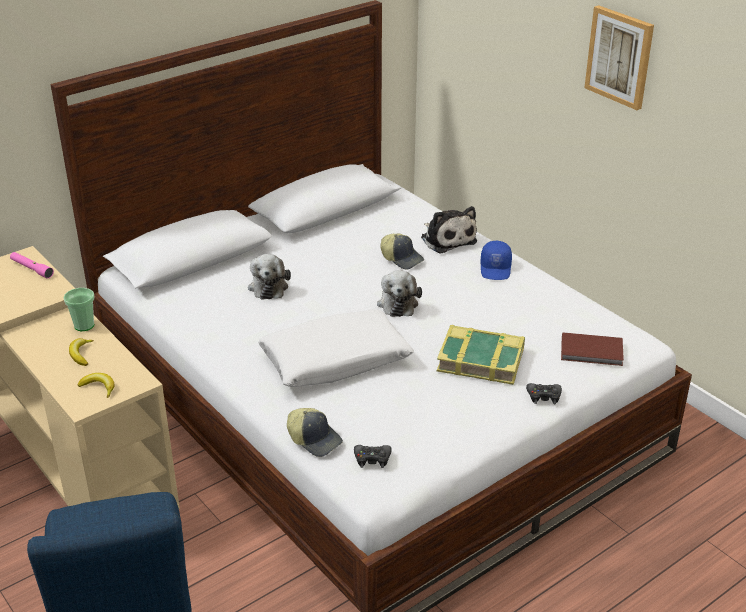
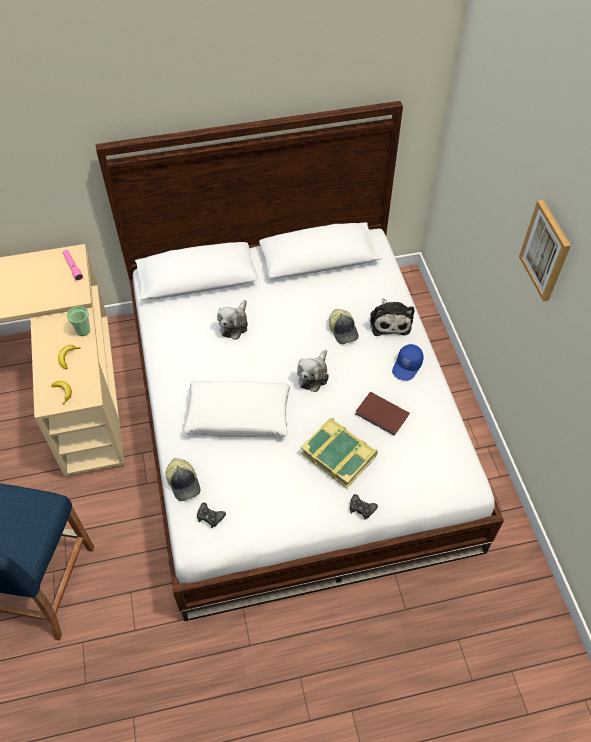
camera: 25 degrees right, 20 degrees up
(592, 352) = (425, 480): brown book -> brown book (382, 415)

